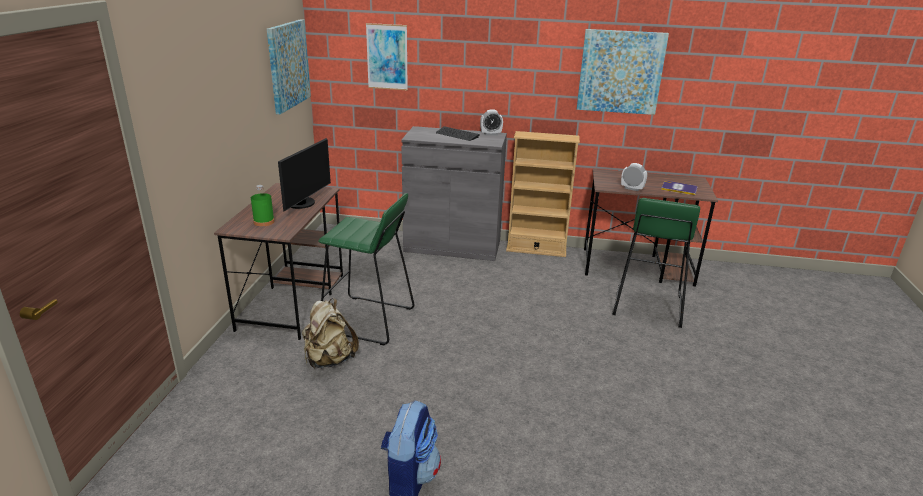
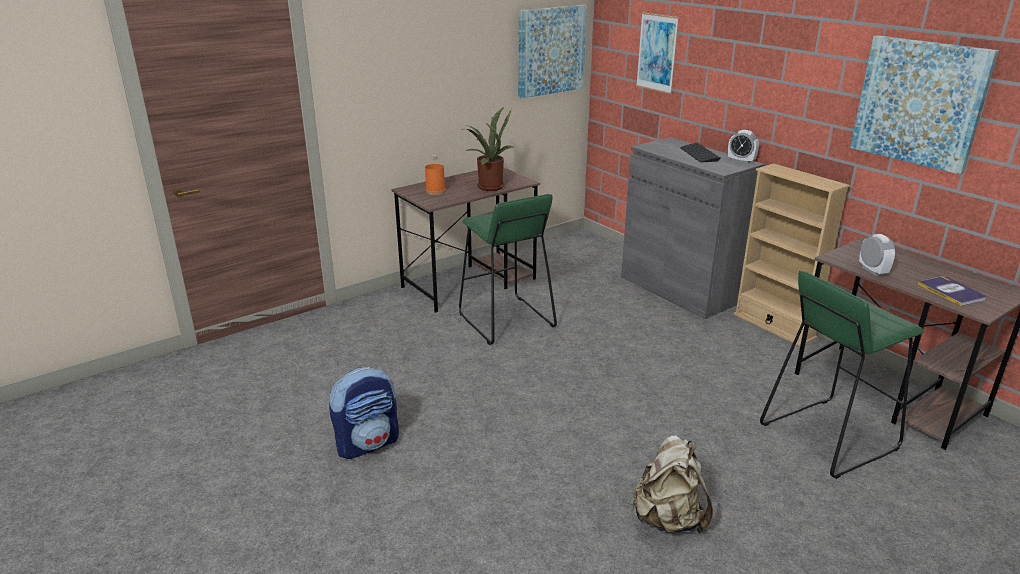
camera: 45 degrees right, 0 degrees up
(264, 222) = (435, 191): green bottle -> orange bottle
(303, 203) = (488, 186): monitor -> potted plant
(329, 360) = (434, 336): beige backpack -> beige backpack (668, 519)

